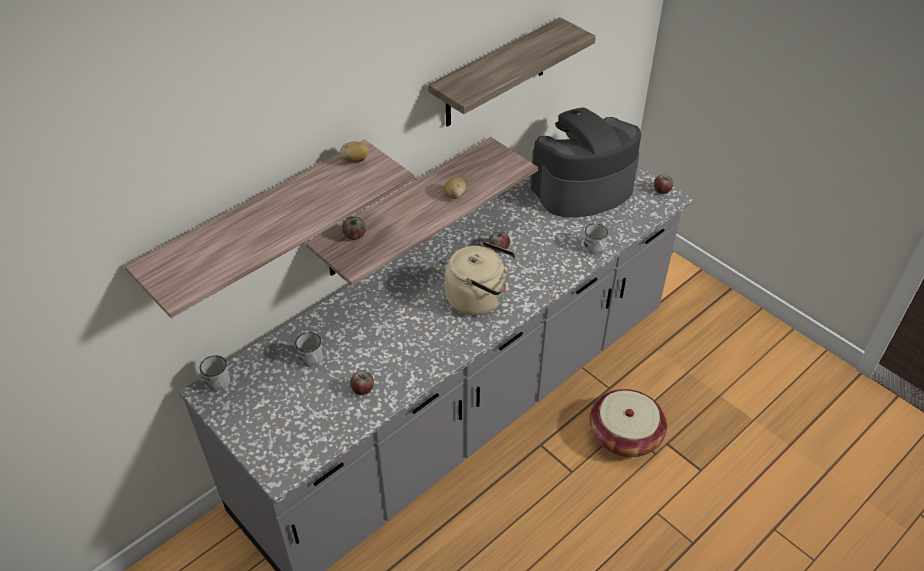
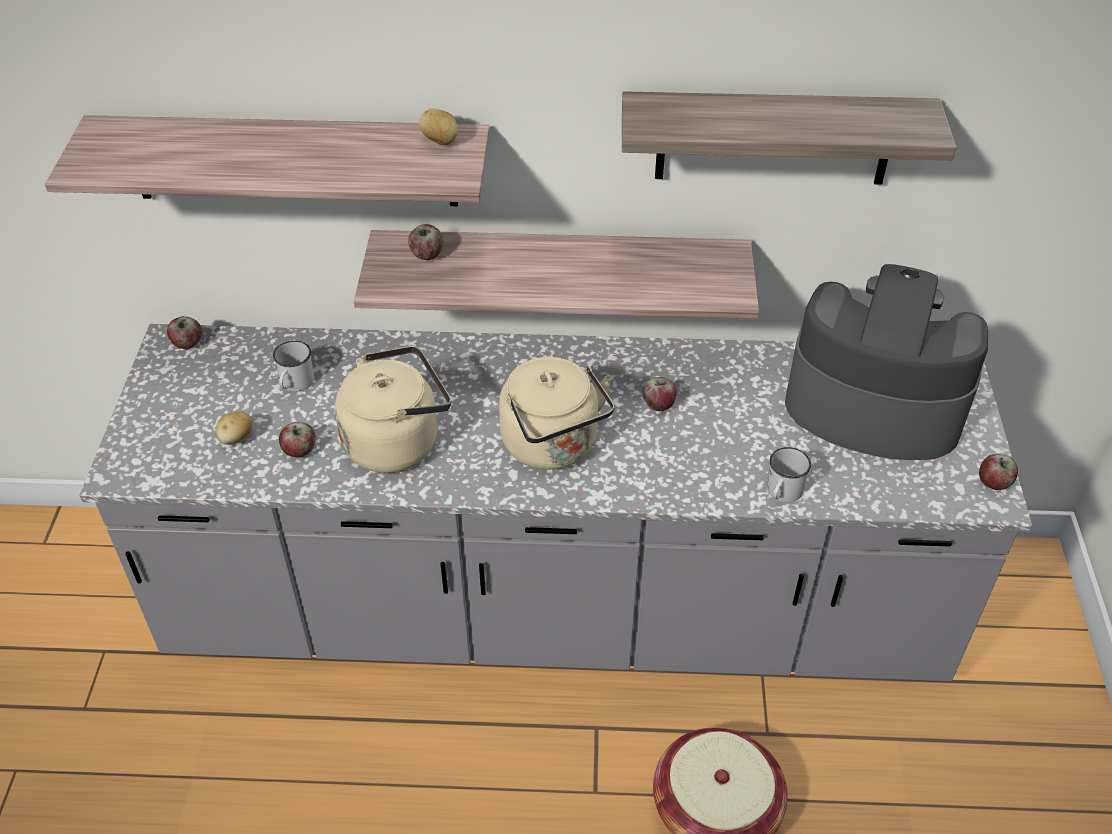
camera: 45 degrees right, 0 degrees up
(219, 385) = (187, 344): white mug -> apple
(405, 349) = (397, 441): none -> beige kettle
(455, 195) = (602, 281): potato -> potato (236, 438)

